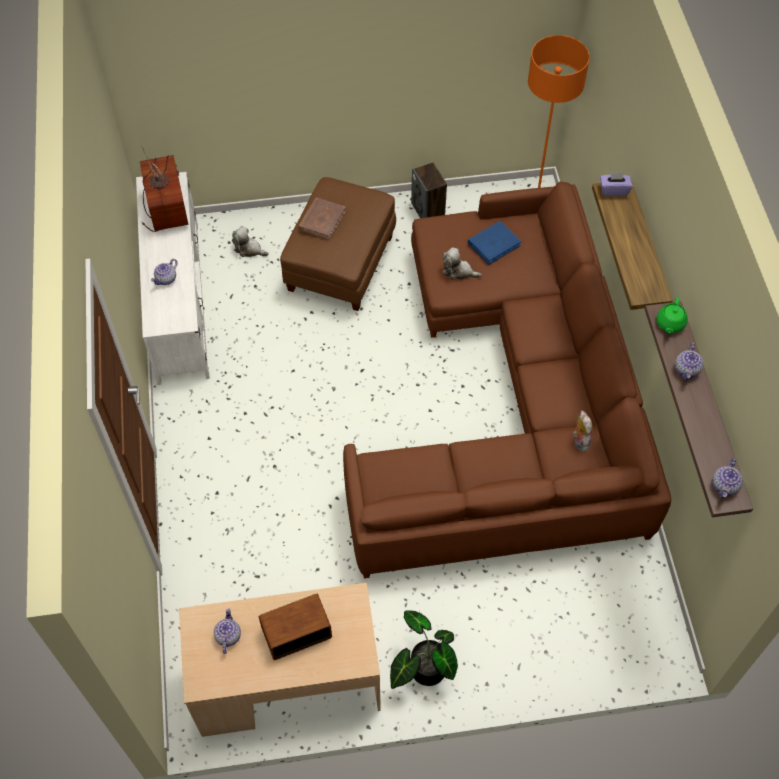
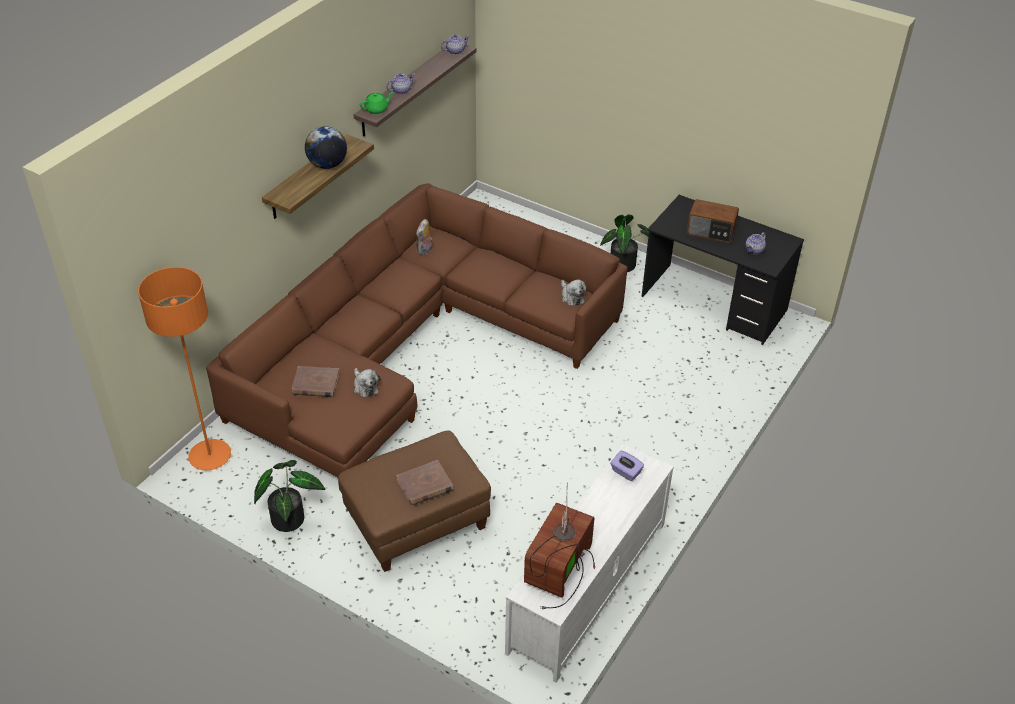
camera: 140 degrees left, 15 degrees down
(166, 279) = (615, 500): teapot -> none
(249, 249) = (480, 592): plush toy -> plush toy (571, 297)
(287, 683) = (714, 304): beige desk -> black desk
(428, 210) = (290, 516): speaker -> potted plant
(493, 244) = (315, 384): blue book -> brown book
(613, 190) = (283, 197): purple tissue box -> purple tissue box (625, 472)
(632, 250) = (327, 165): none -> globe

